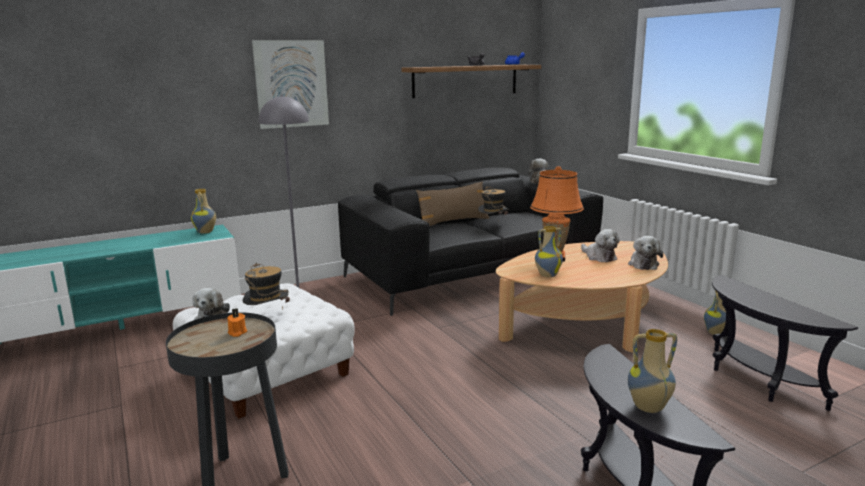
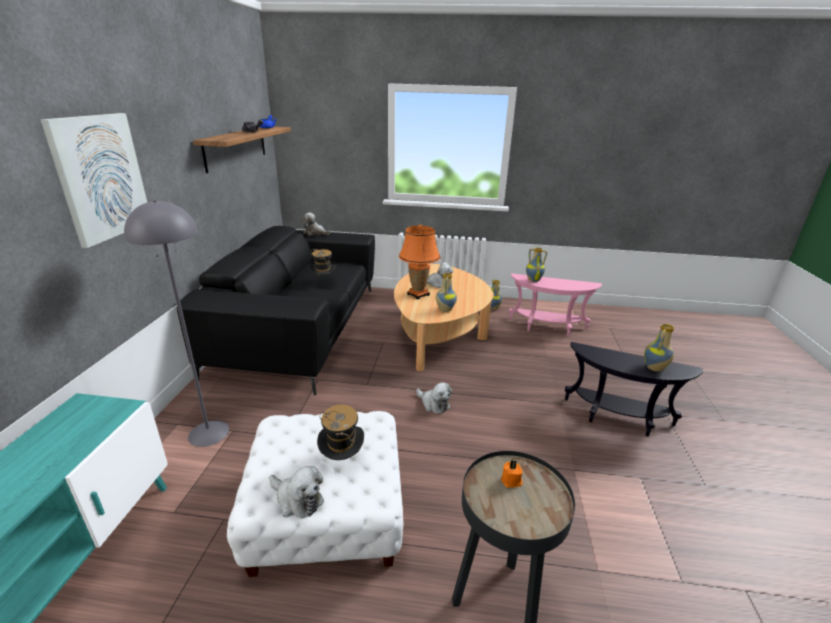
camera: 55 degrees left, 10 degrees up
(206, 232) = (84, 414): vase -> vase (533, 280)
(453, 222) = (285, 289): brown pillow -> none
(643, 264) = (466, 280): plush toy -> plush toy (434, 404)
(755, 380) = (547, 328): black side table -> pink side table

